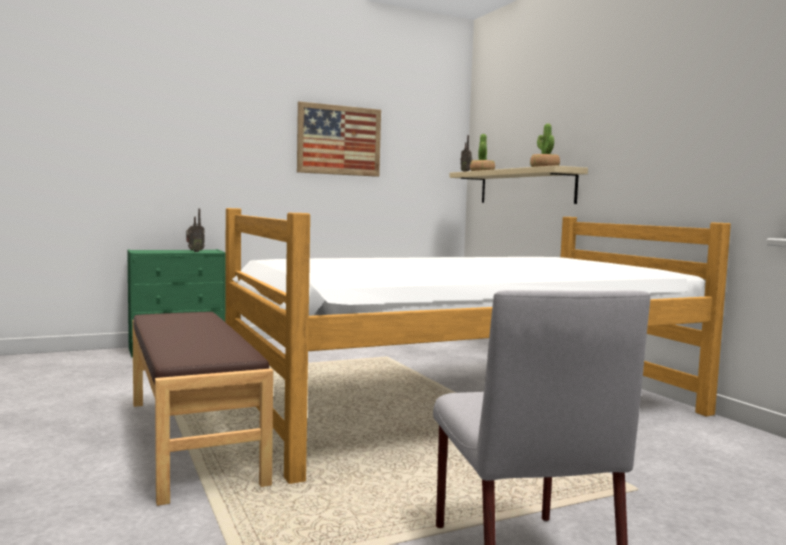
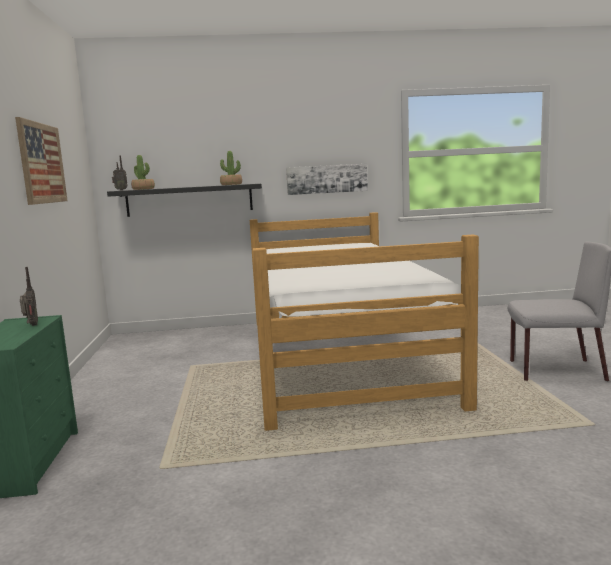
camera: 70 degrees left, 5 degrees up
(193, 439) = (384, 442): brown bench -> none
(525, 187) = (189, 200): beige shelf -> black shelf
(665, 161) = (326, 179): none -> picture

